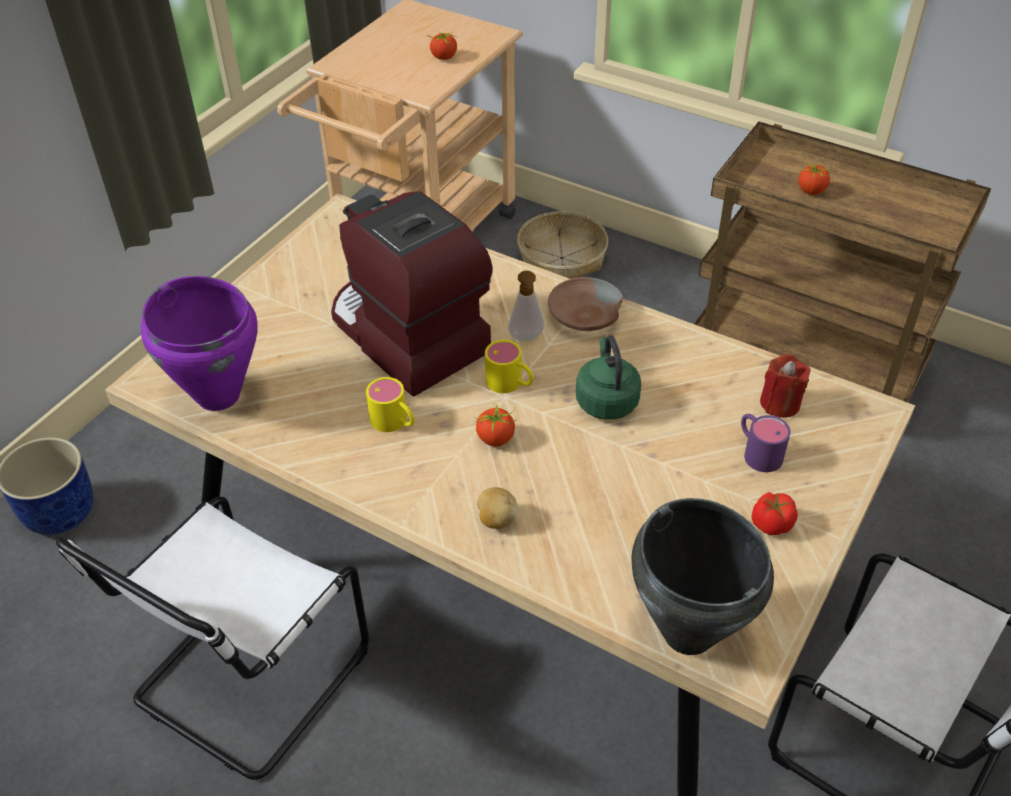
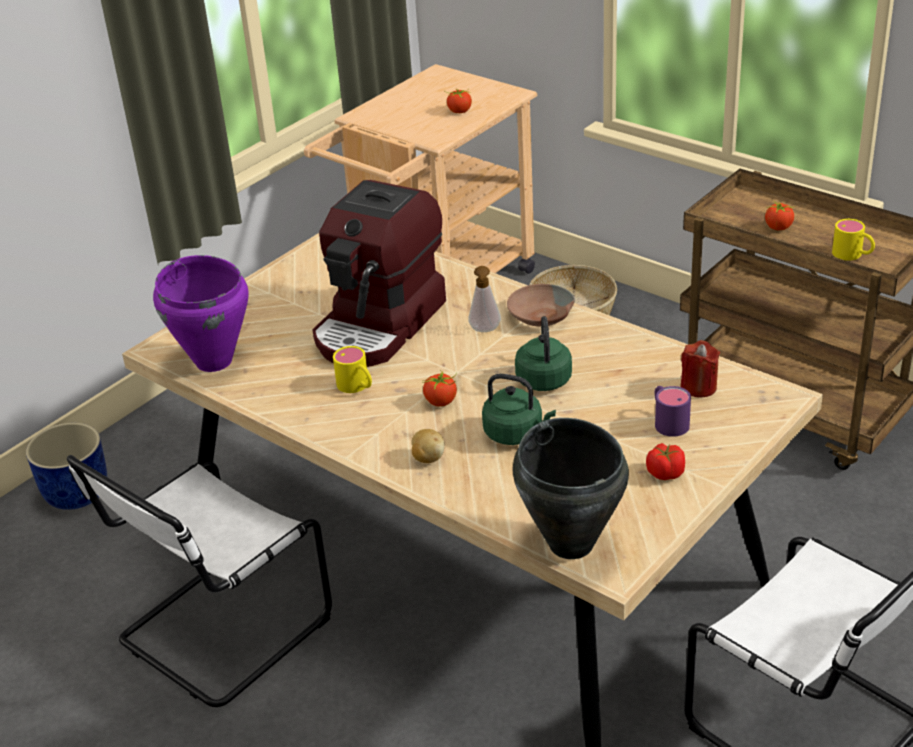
camera: 10 degrees right, 10 degrees down
(406, 337) = (380, 325): coffee machine -> coffee machine turned 120 degrees counterclockwise
(510, 384) = (463, 363): yellow mug -> yellow mug (853, 255)
(591, 479) = (516, 434): none -> green kettle

